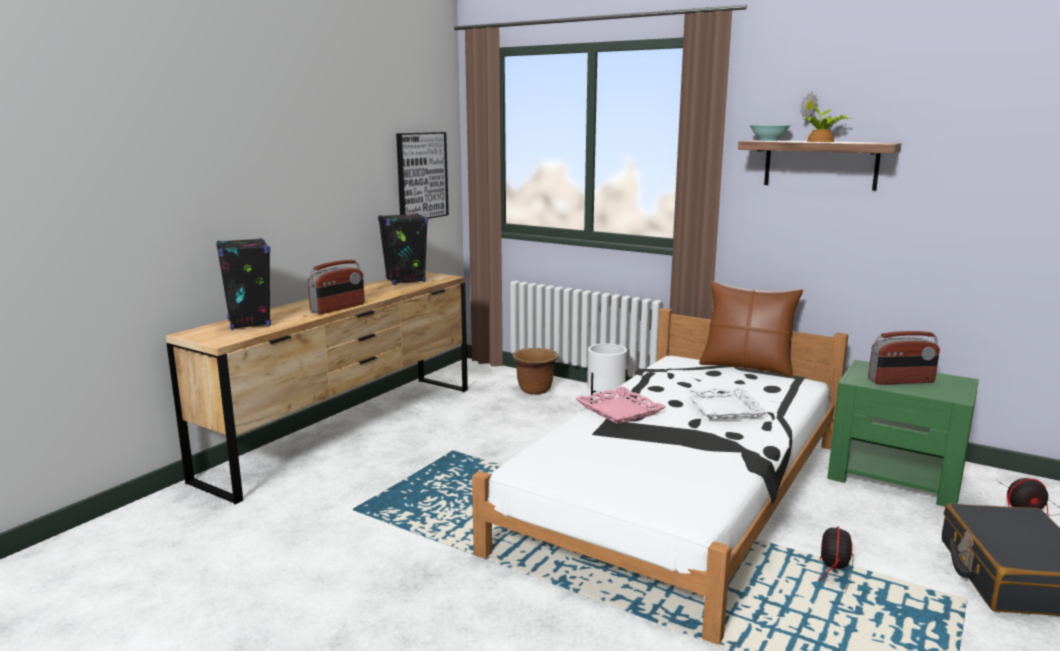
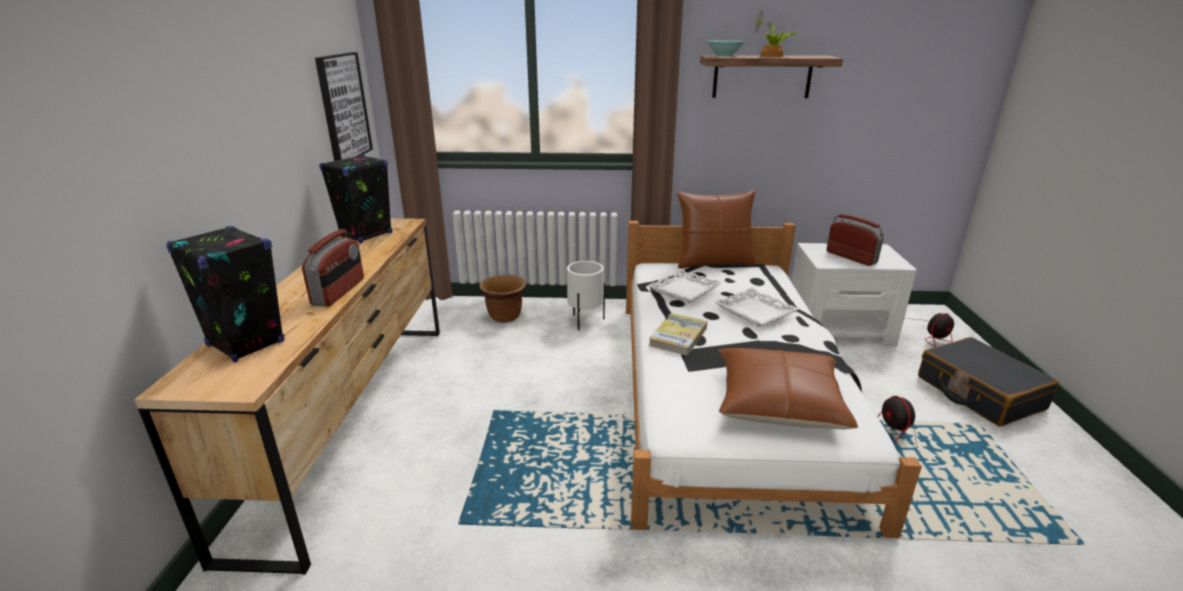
camera: 30 degrees left, 10 degrees up
(619, 410) = (678, 336): pink tray -> book
(643, 472) = (778, 402): none -> brown pillow
(676, 380) = (684, 290): none -> white tray
(896, 476) = (839, 329): green nightstand -> white nightstand
(901, 381) = (851, 257): radio -> radio turned 90 degrees counterclockwise

